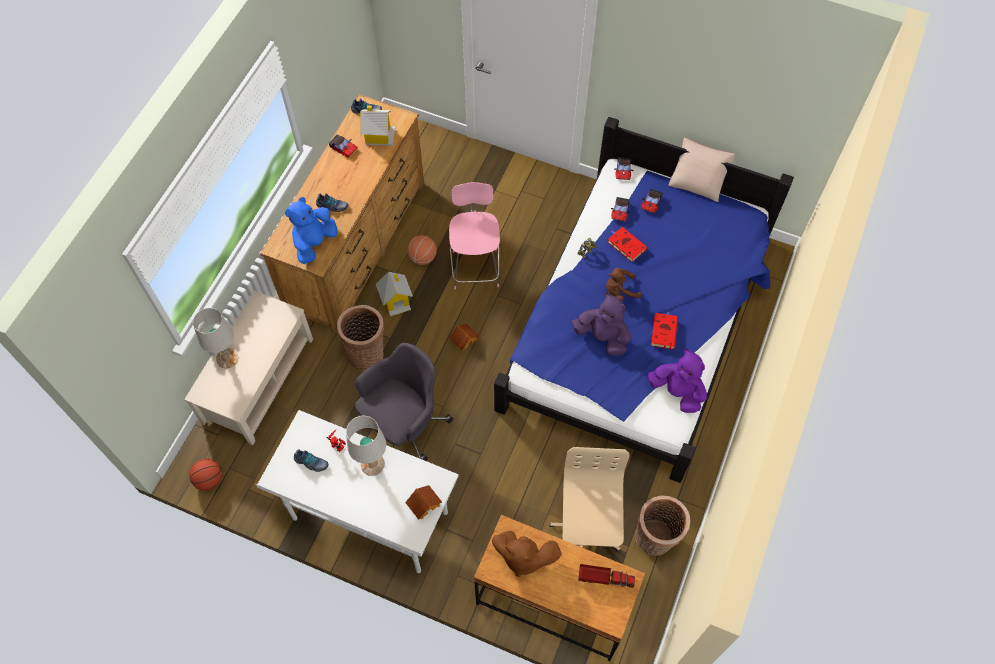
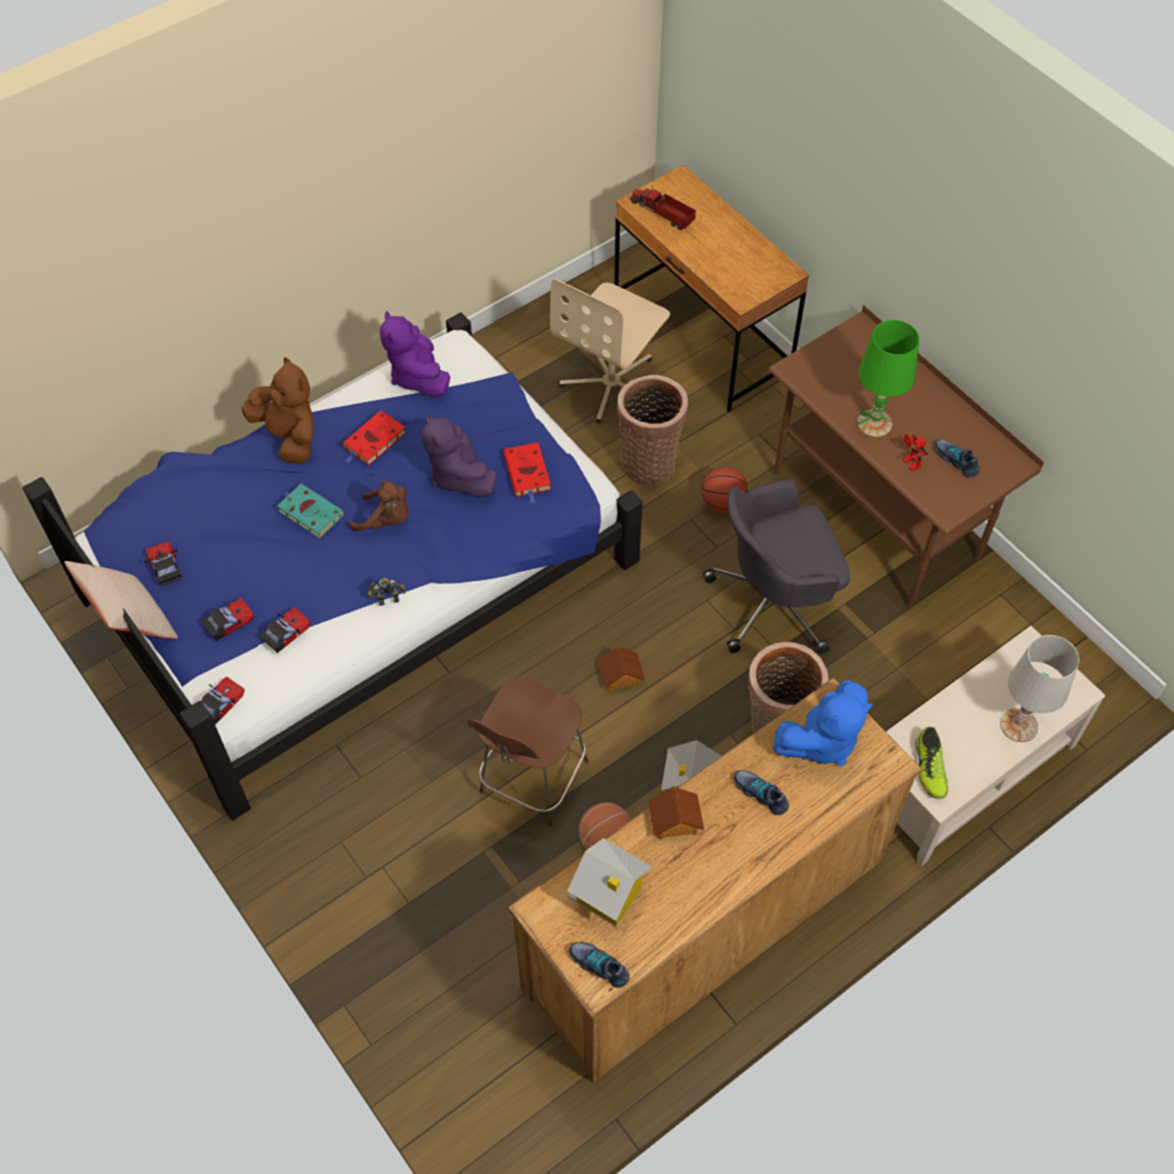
camera: 150 degrees left, 5 degrees down
(210, 479) = (1084, 661): basketball -> basketball (722, 504)
(266, 313) = (929, 768): none -> shoe
(343, 148) = (684, 903): toy car -> toy car (165, 566)
(370, 517) = (876, 515): white desk -> brown desk
(372, 464) = (874, 423): white table lamp -> green table lamp
(424, 504) = (830, 355): toy house -> toy house (674, 821)
(475, 267) = (531, 780): pink chair -> brown chair
(523, 557) = (741, 268): brown plush toy -> brown plush toy (289, 436)
(625, 245) = (323, 577): red book -> red book (528, 474)
(655, 540) = (542, 339): basket -> basket (649, 461)
(662, 274) = (309, 512): none -> turquoise book

